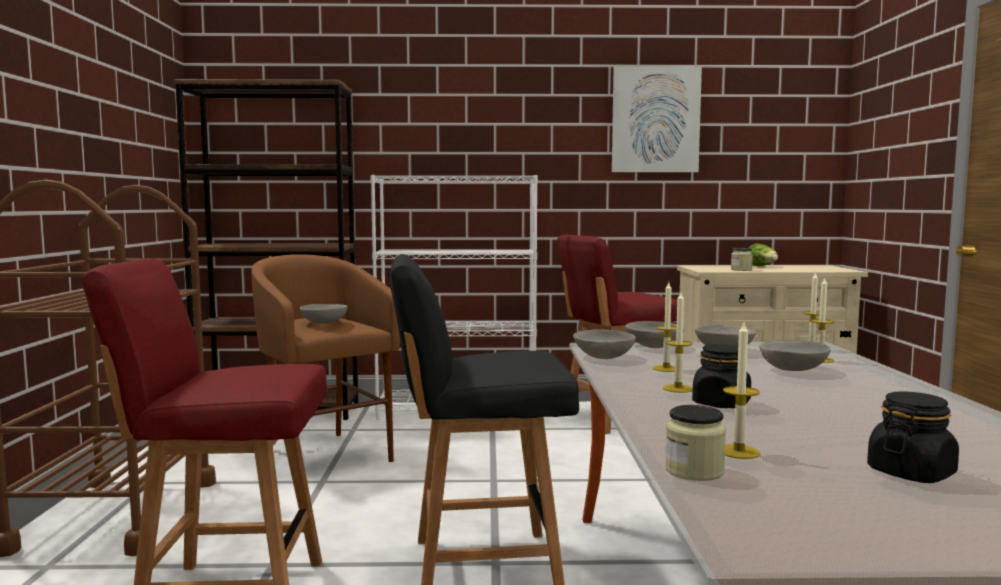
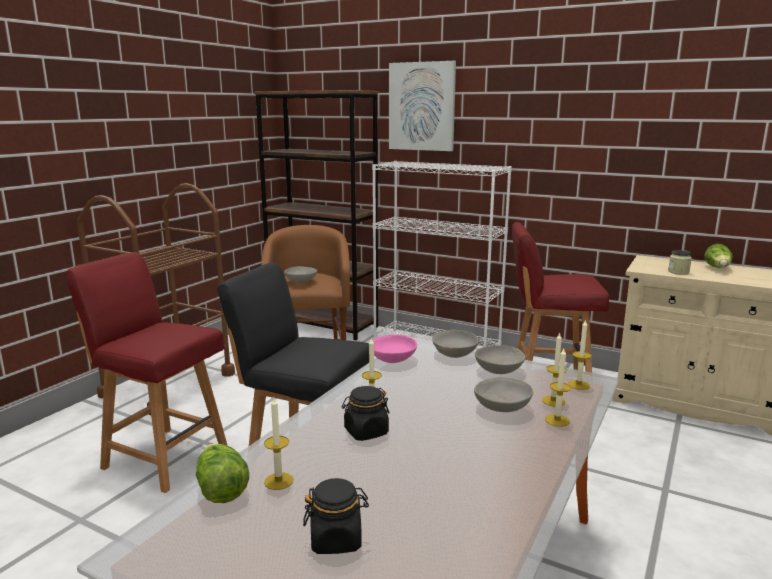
camera: 30 degrees right, 10 degrees up
(604, 357) = (393, 359): grey bowl -> pink bowl
(655, 120) = (629, 116): picture -> picture (422, 106)
(666, 368) = (409, 383): candle -> candle (557, 420)
(694, 471) = (221, 488): jar -> lettuce

